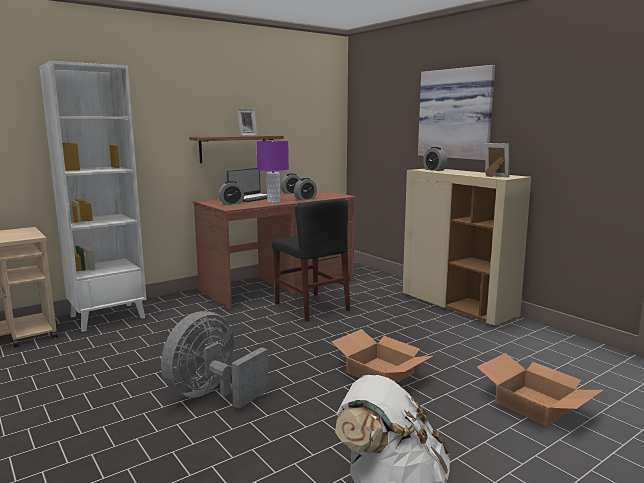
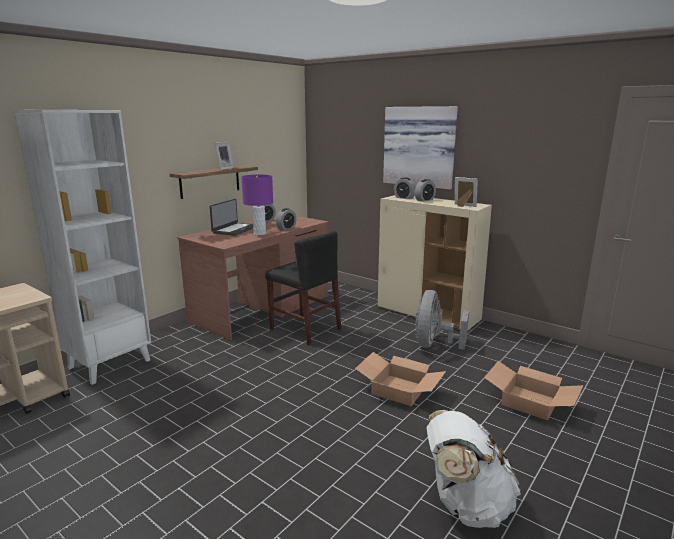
camera: 15 degrees left, 5 degrees up
(212, 395) = (265, 436): grey fan -> grey fan (434, 344)
(231, 203) = (221, 238): alarm clock -> alarm clock (424, 200)

